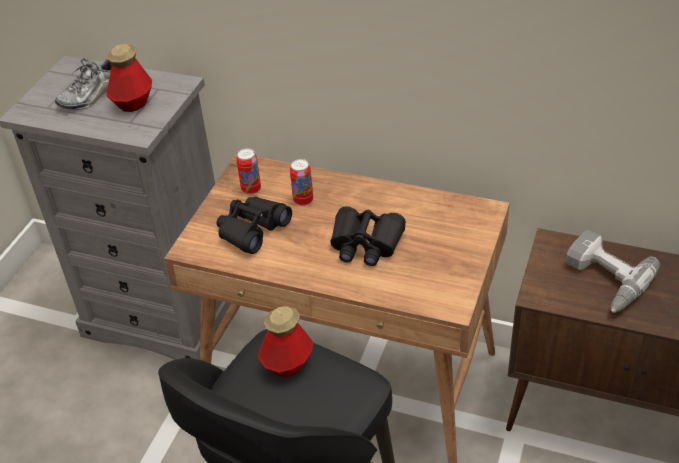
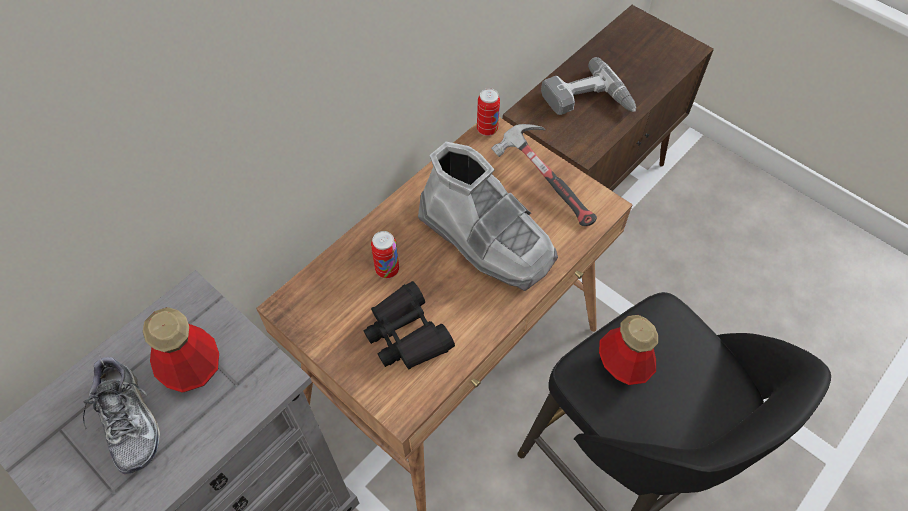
camera: 70 degrees left, 15 degrees up
(251, 189) = (336, 313): can -> can (487, 129)
(365, 243) = (486, 239): black binoculars -> grey boot
(451, 259) = (544, 182): none -> hammer

